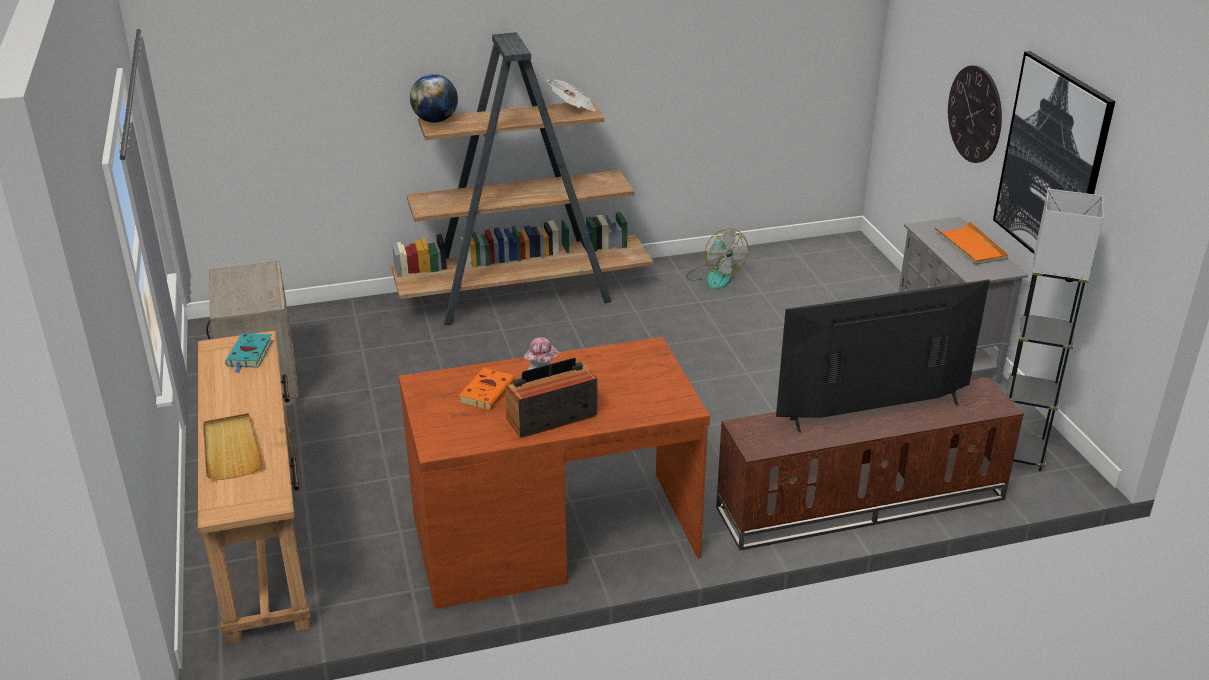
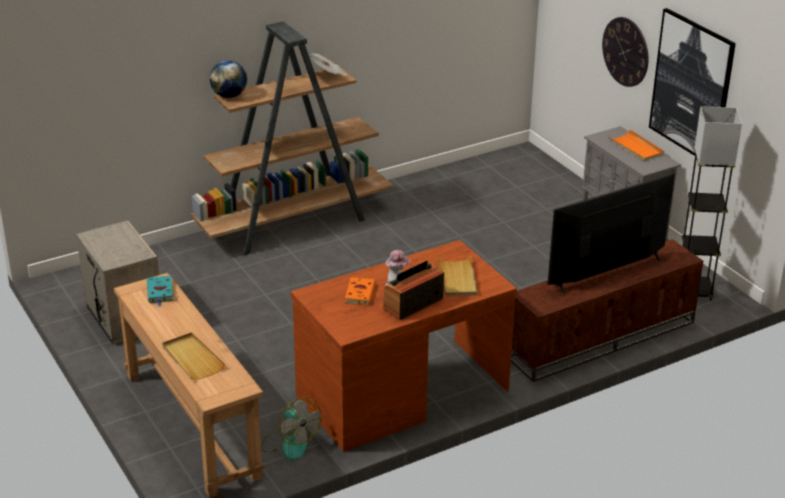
camera: 15 degrees left, 0 degrees up
(631, 390) = (457, 279): none -> beige tray
(715, 276) = (434, 191): fan -> fan (289, 443)

